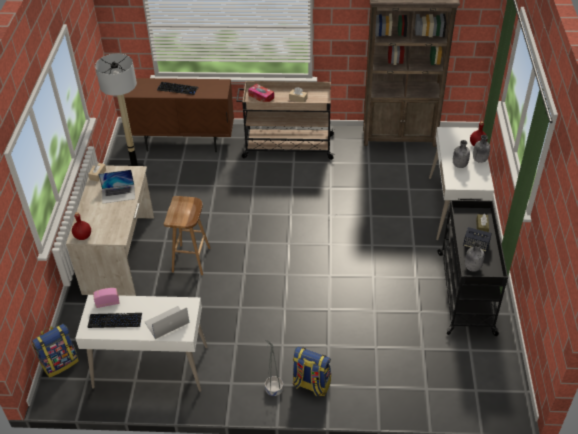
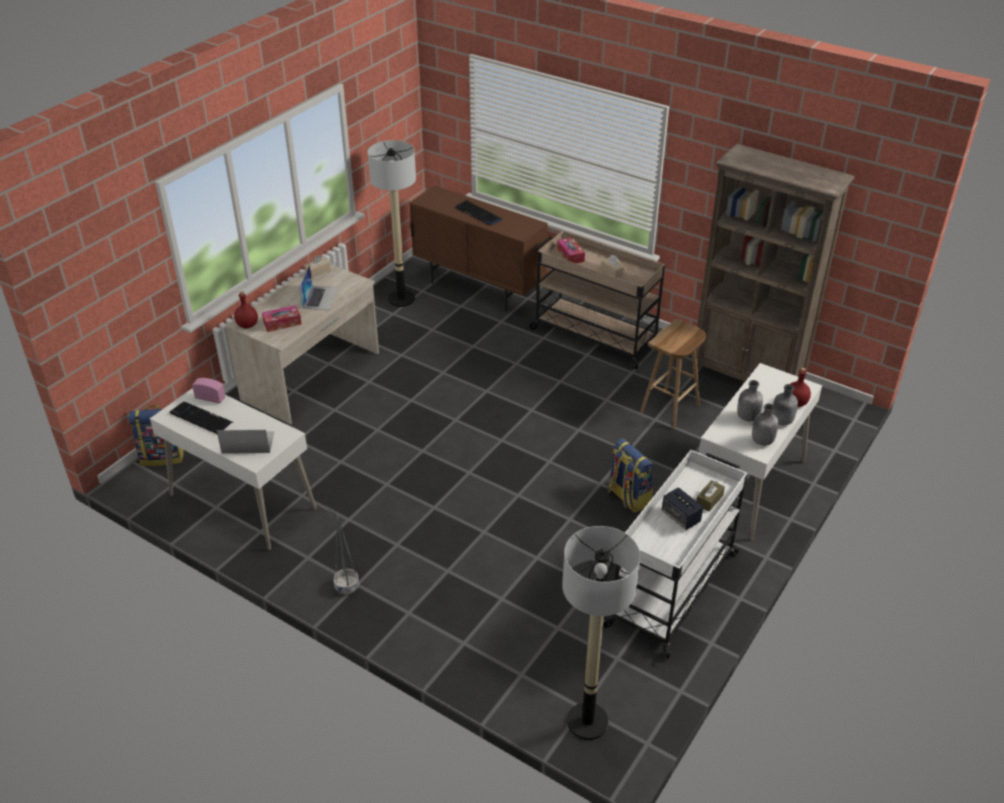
camera: 30 degrees right, 5 degrees down
(108, 224) = (282, 323): none -> tissue box
(118, 193) = (320, 297): laptop -> laptop turned 105 degrees counterclockwise
(191, 260) = (379, 413): brown stool -> brown stool (670, 409)
(311, 384) = (391, 602): backpack -> backpack (628, 497)
(465, 291) = (673, 588): black cart -> white cart
(472, 267) = (650, 540): grey bottle -> grey bottle (761, 441)
(485, 397) = (587, 722): none -> floor lamp

